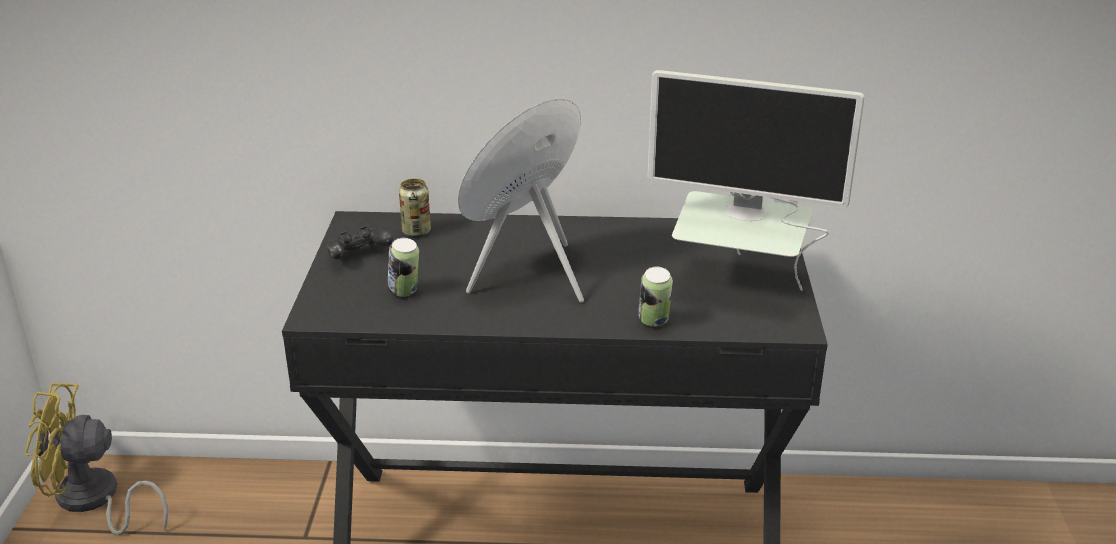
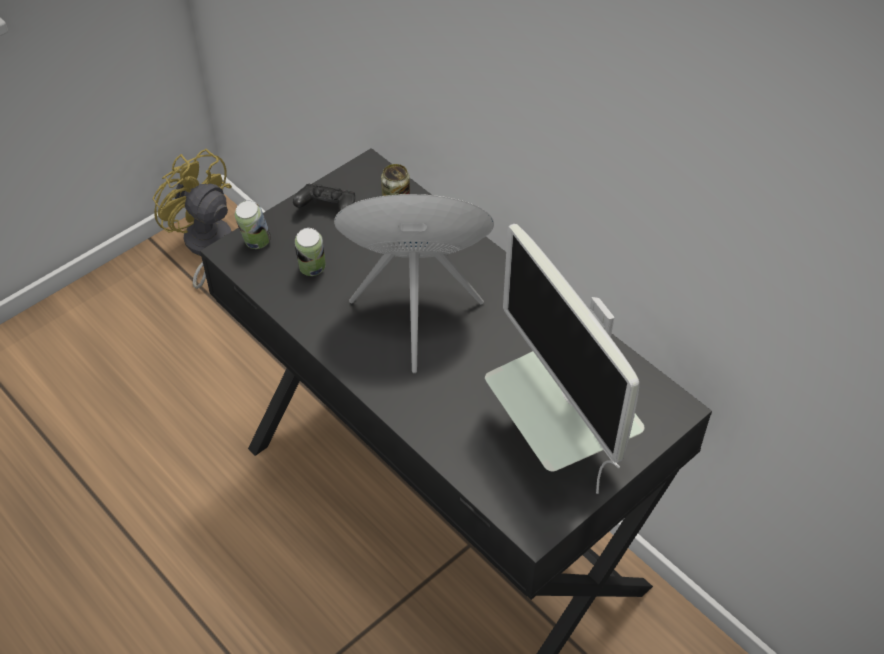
camera: 45 degrees right, 20 degrees up
(653, 322) = (436, 434): can -> can (256, 243)

